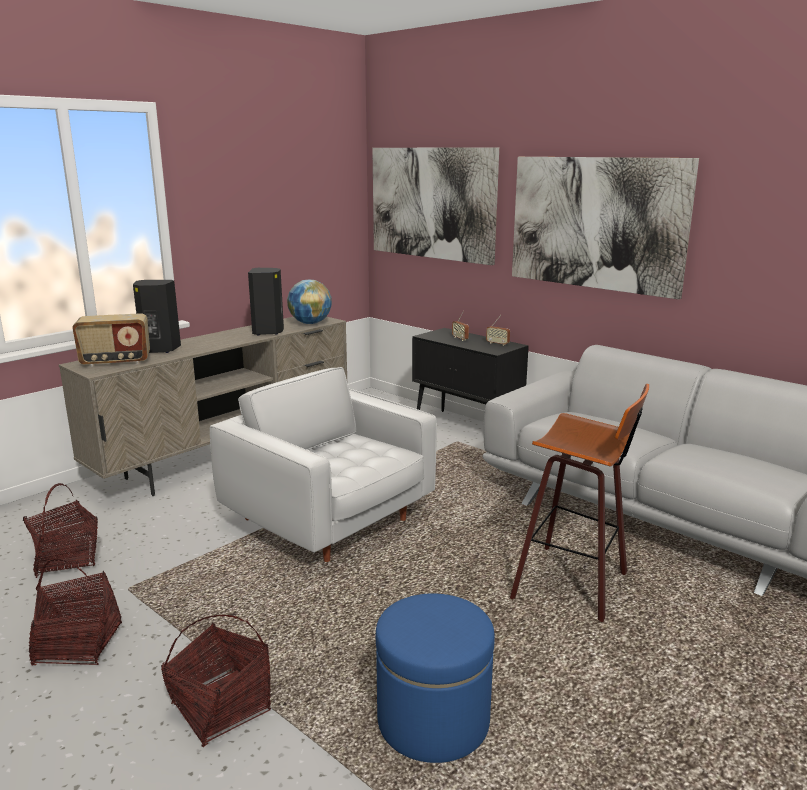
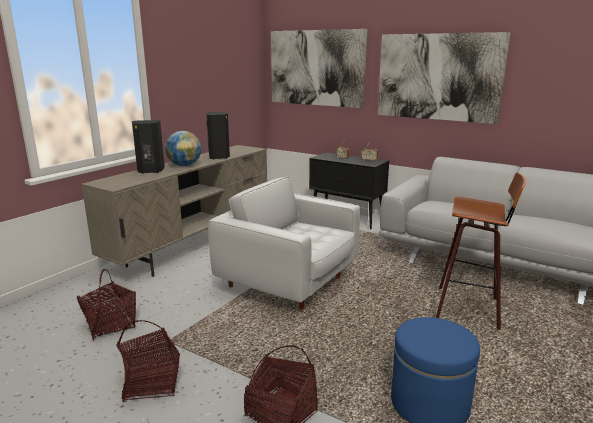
camera: 10 degrees left, 0 degrees up
(116, 362) = (124, 180): radio -> none
(310, 323) = (243, 151): globe -> globe (184, 165)

